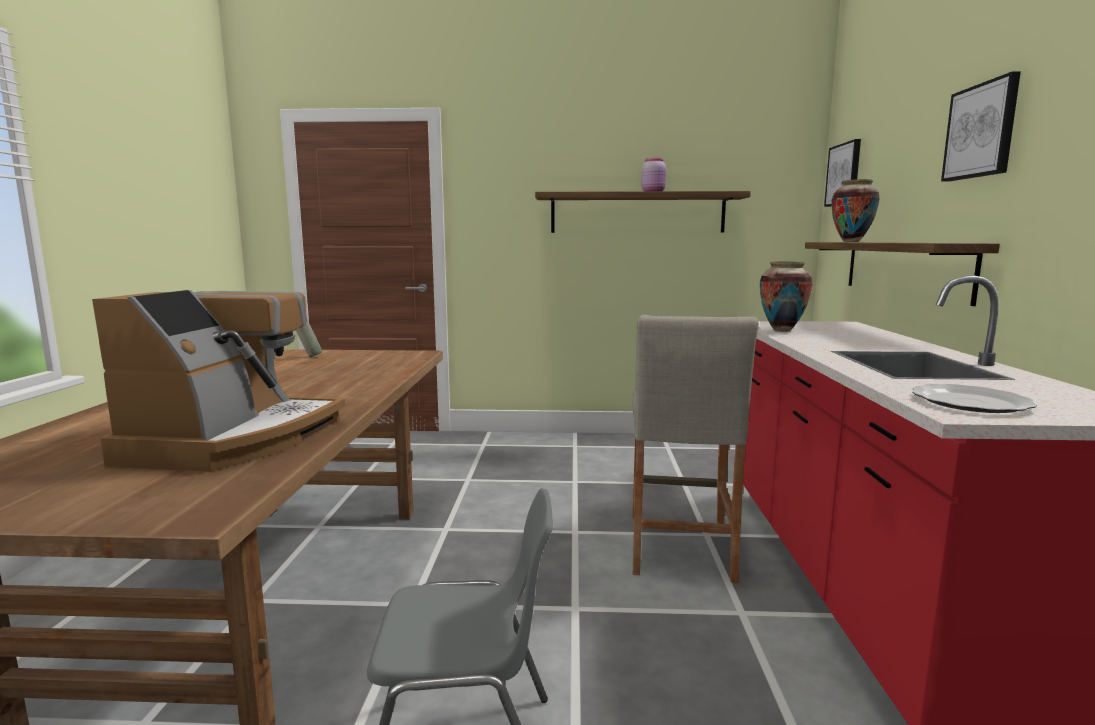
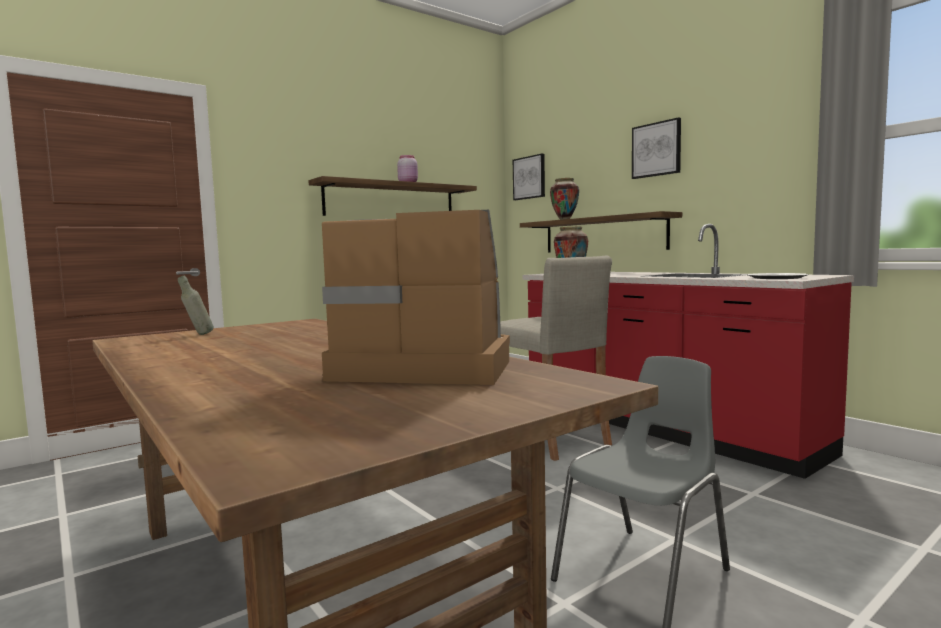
camera: 40 degrees left, 5 degrees down
(235, 440) = (423, 366): coffee machine -> coffee machine turned 45 degrees counterclockwise

